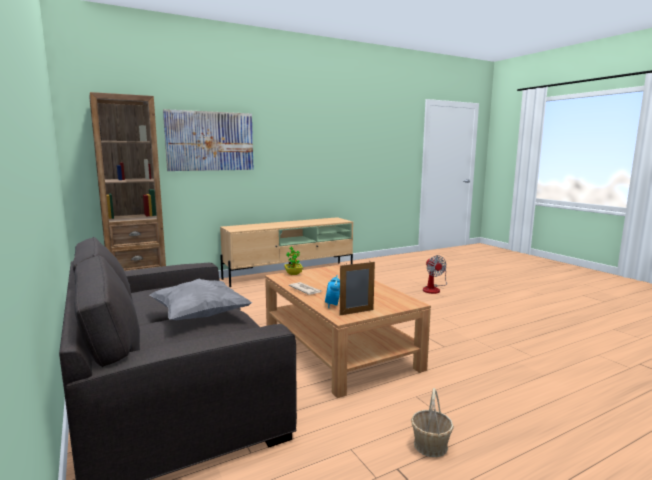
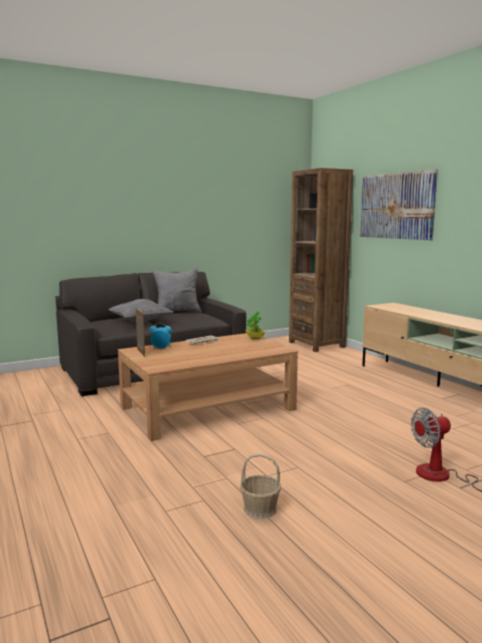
camera: 90 degrees right, 0 degrees up
(137, 299) = (177, 312): none -> grey pillow
(430, 445) = (44, 431): basket -> basket (260, 509)

